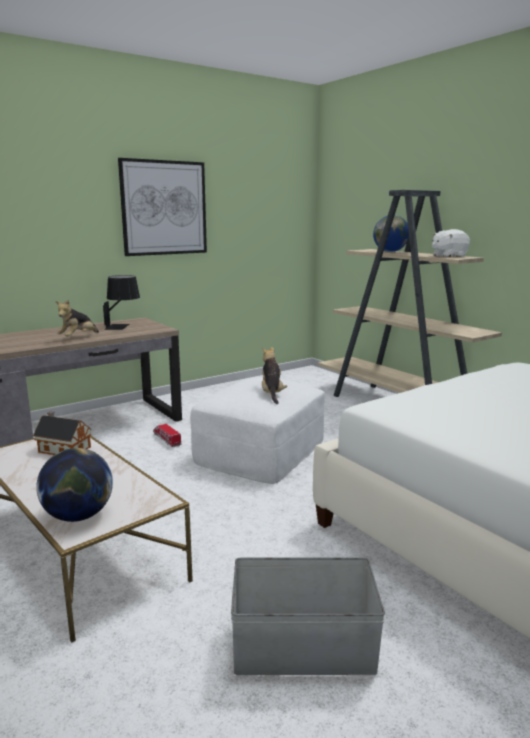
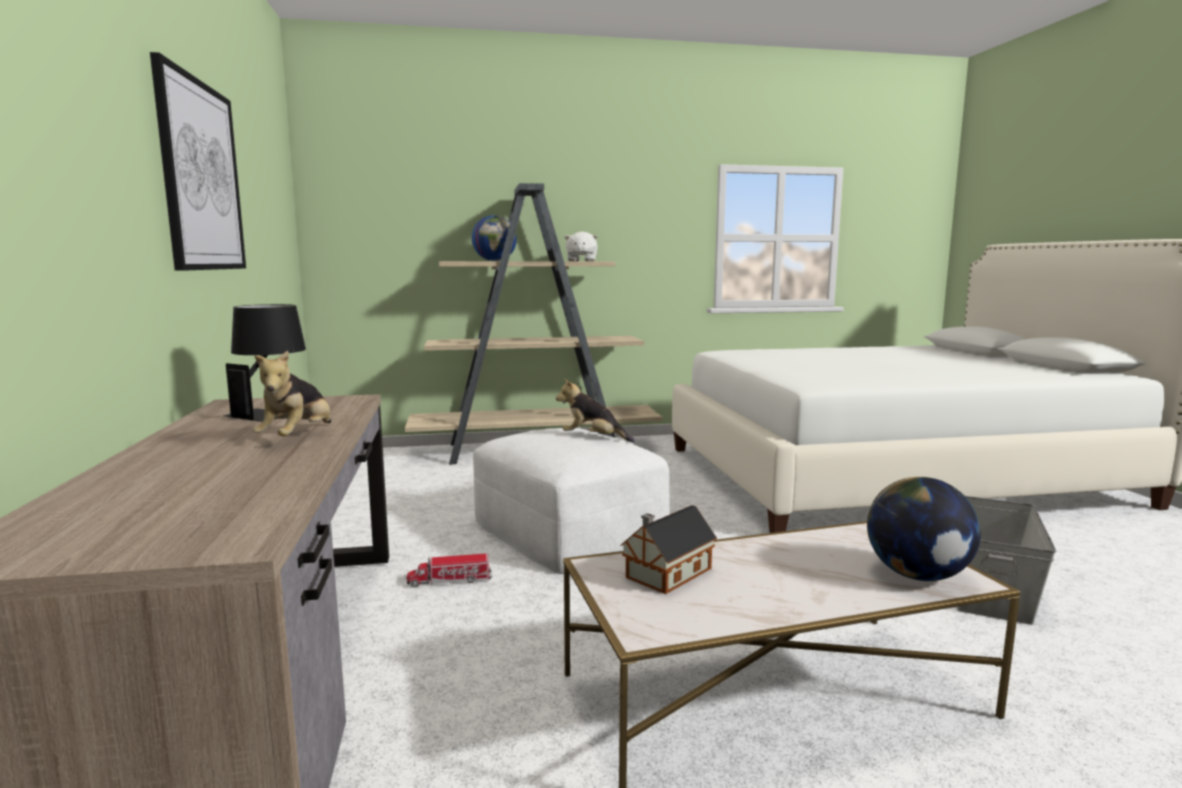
camera: 65 degrees left, 5 degrees down
(78, 337) = (298, 437): plush toy -> plush toy turned 45 degrees clockwise

